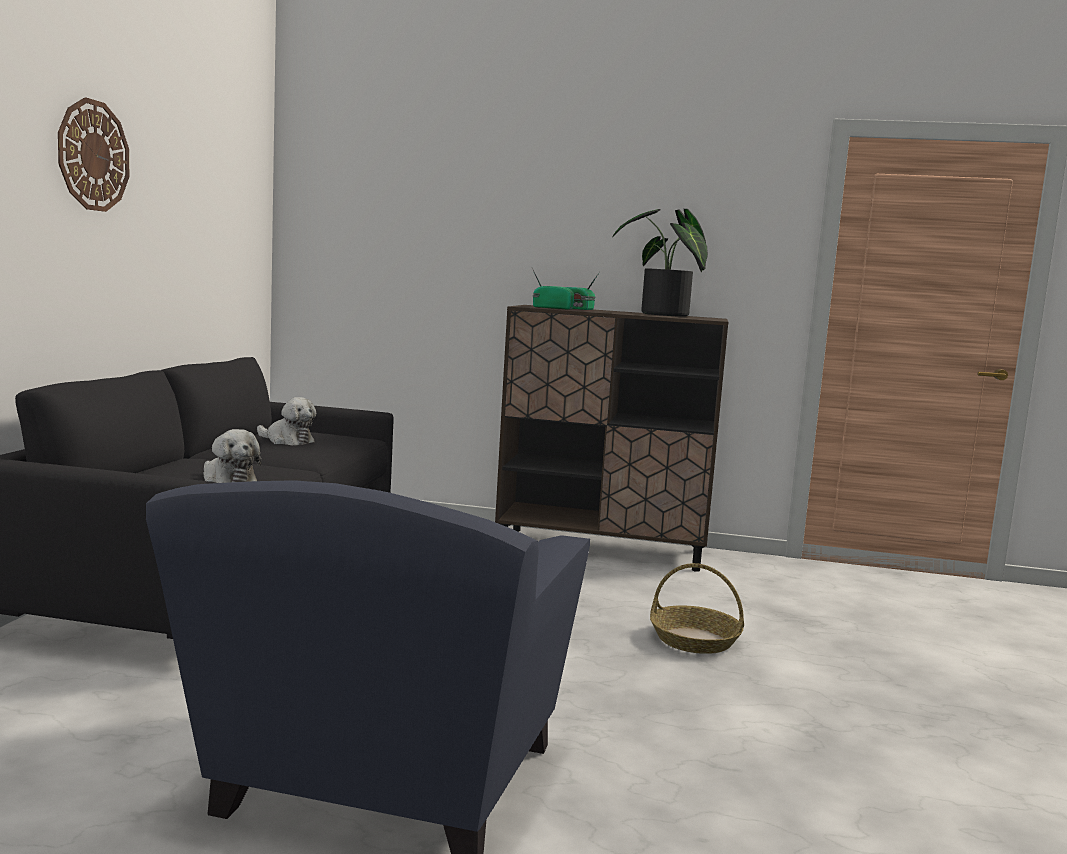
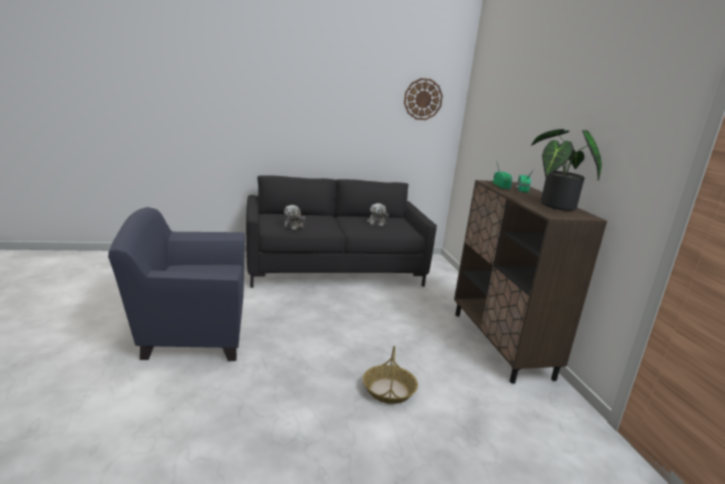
camera: 65 degrees right, 10 degrees up
(93, 155) = (323, 91): wall clock -> wall clock (423, 99)

